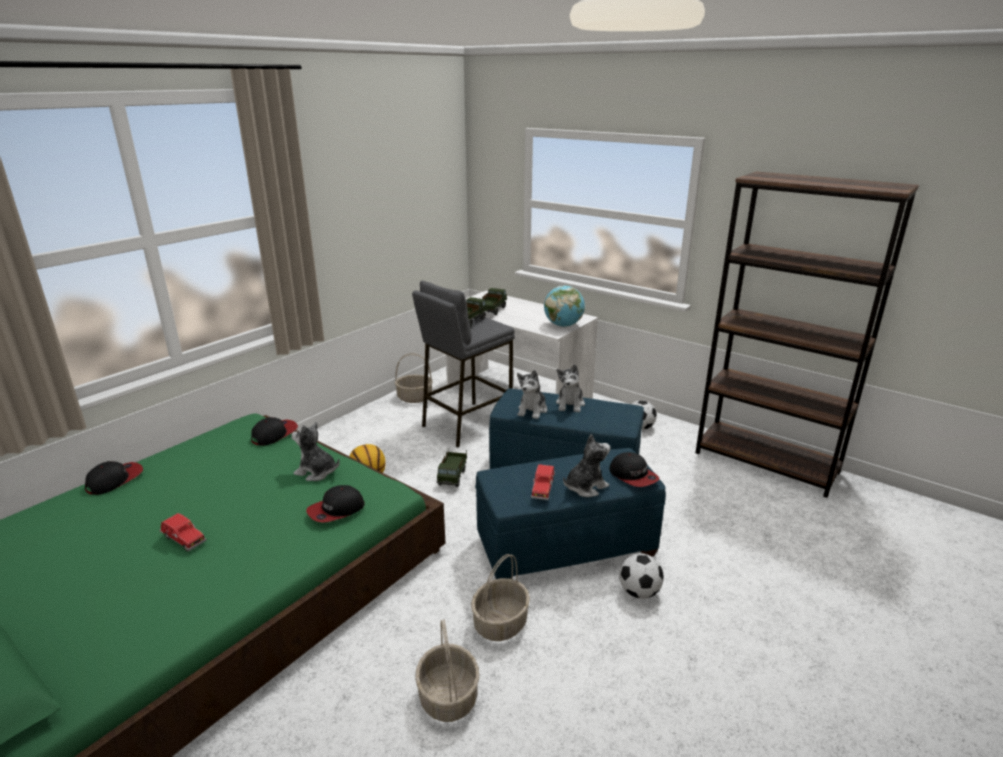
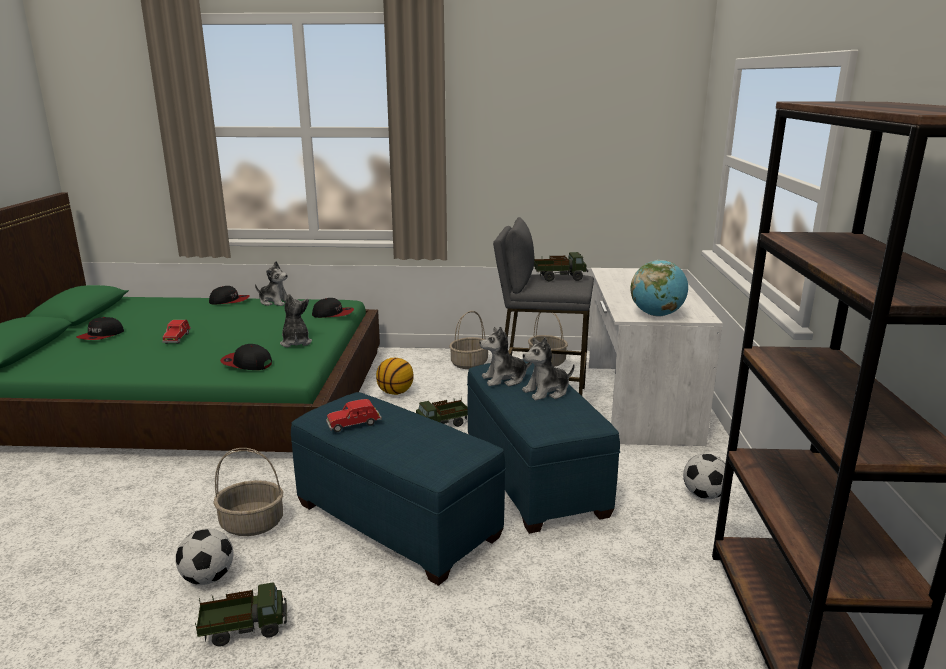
camera: 55 degrees right, 5 degrees down
(449, 698) = (147, 531): basket -> basket (469, 364)
(492, 310) = (626, 283): toy truck -> toy truck (244, 629)
(585, 487) = (381, 443): plush toy -> plush toy (275, 302)
(633, 476) = (434, 463): cap -> cap (101, 336)
(639, 592) = (362, 594): football -> football (208, 578)

